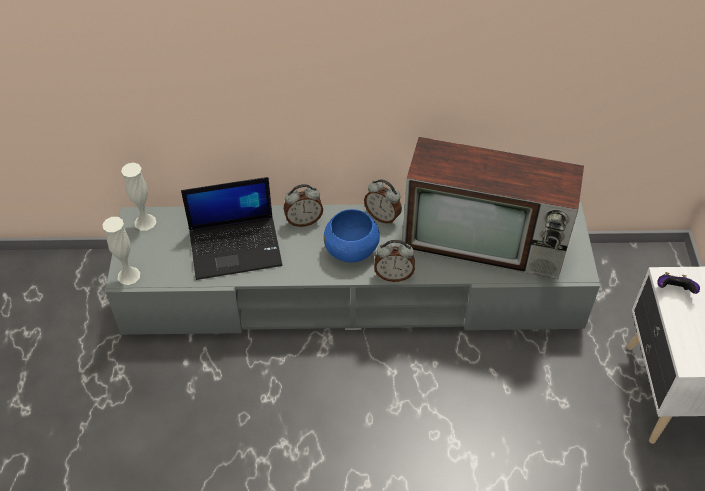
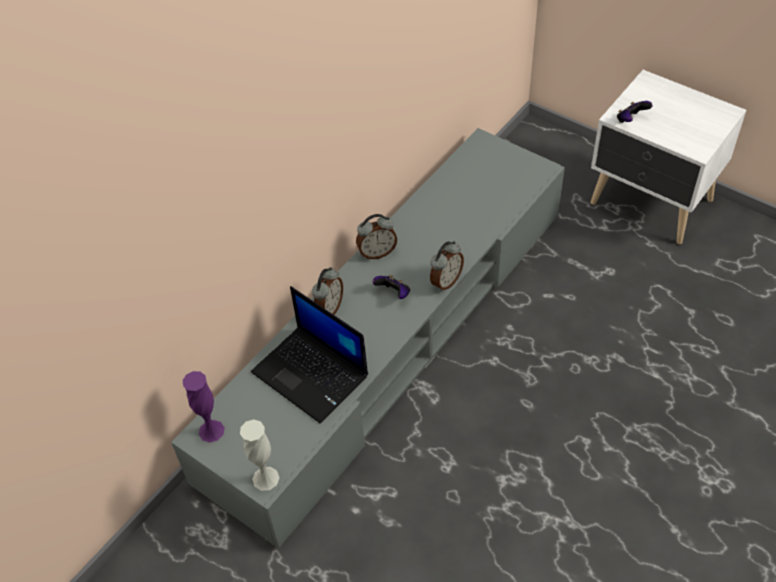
camera: 50 degrees left, 0 degrees up
(145, 222) = (211, 431): white vase -> purple vase
(236, 247) = (312, 374): laptop -> laptop turned 105 degrees clockwise
(352, 250) = (393, 294): blue bowl -> game controller
(486, 242) = (466, 204): television -> none

